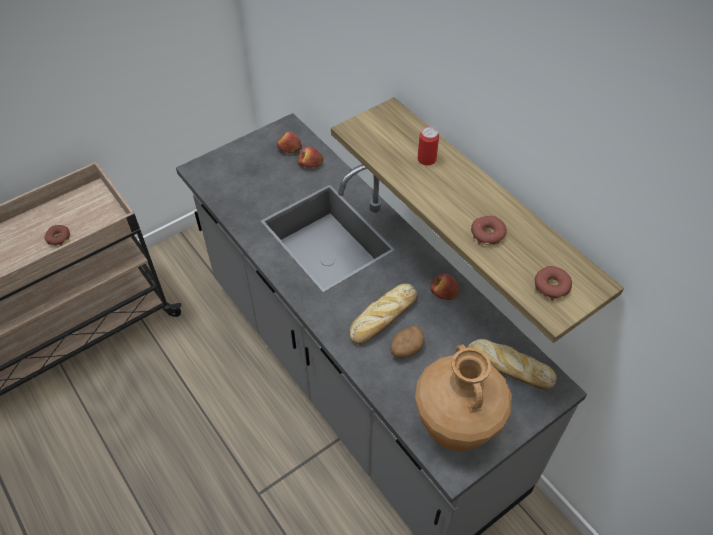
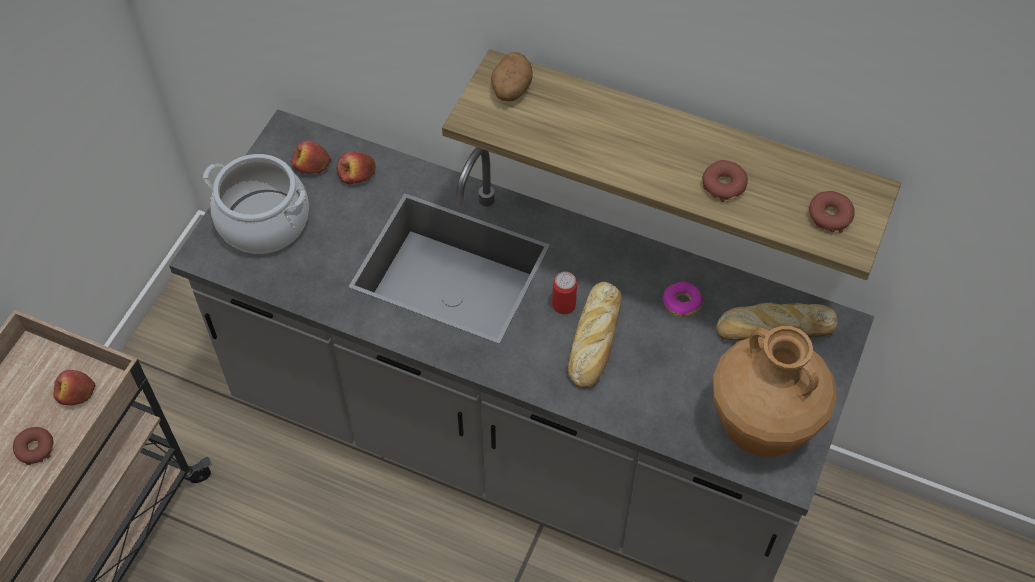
camera: 30 degrees left, 5 degrees up
(241, 167) = (264, 222): none -> cooking pot
(405, 349) = (647, 365): potato -> potato (511, 90)
(426, 159) = (590, 119): can -> can (564, 305)
(444, 292) = (644, 271): apple -> apple (76, 393)
(455, 322) = (681, 303): none -> donut

